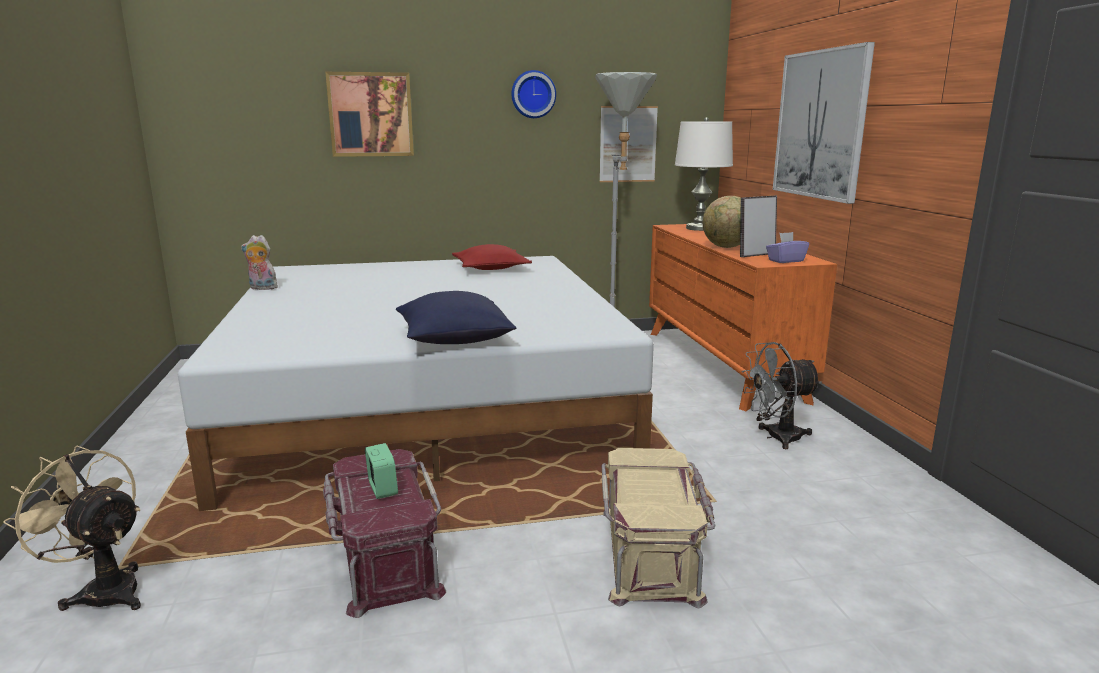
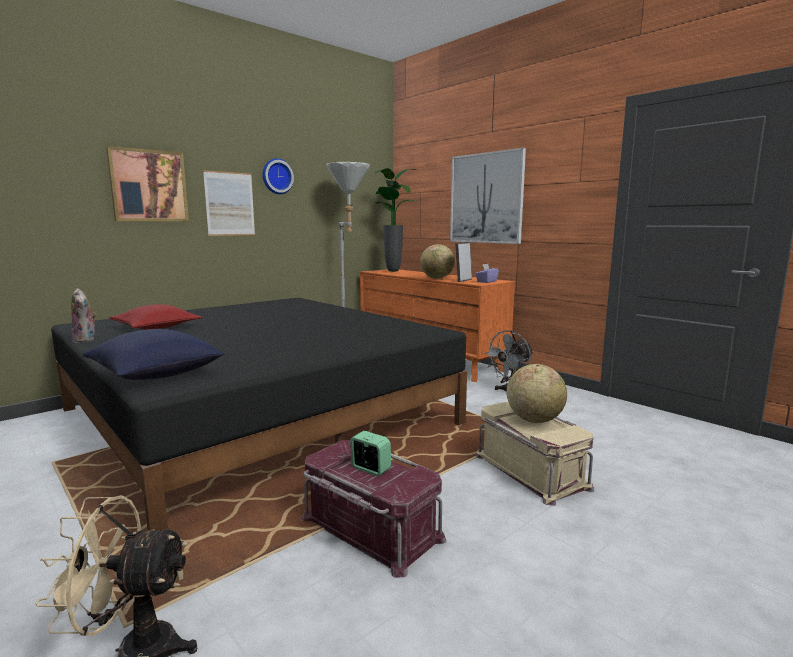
camera: 30 degrees left, 5 degrees down
(261, 288) = (86, 339): plush toy -> plush toy turned 105 degrees counterclockwise
(428, 400) = (258, 416): white bed -> black bed
(454, 340) = (343, 350): blue pillow -> blue pillow (156, 375)
(491, 268) = (270, 308): red pillow -> red pillow (157, 327)
(628, 144) = (340, 215): picture -> picture (230, 204)
(657, 483) = (534, 420): none -> globe
(699, 228) = (394, 271): white table lamp -> potted plant

